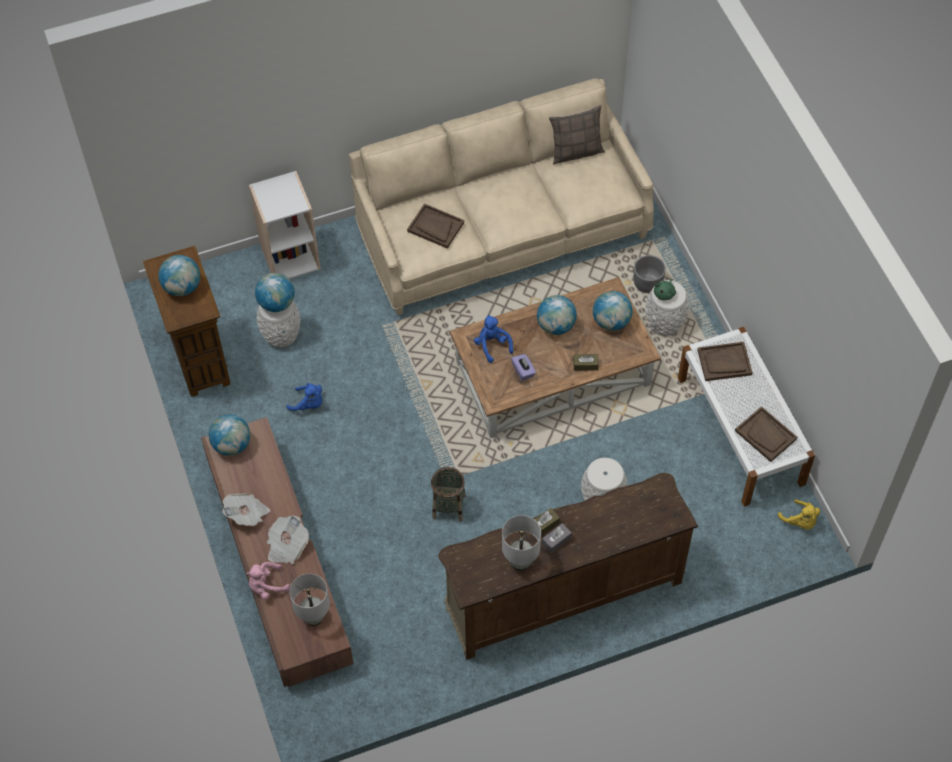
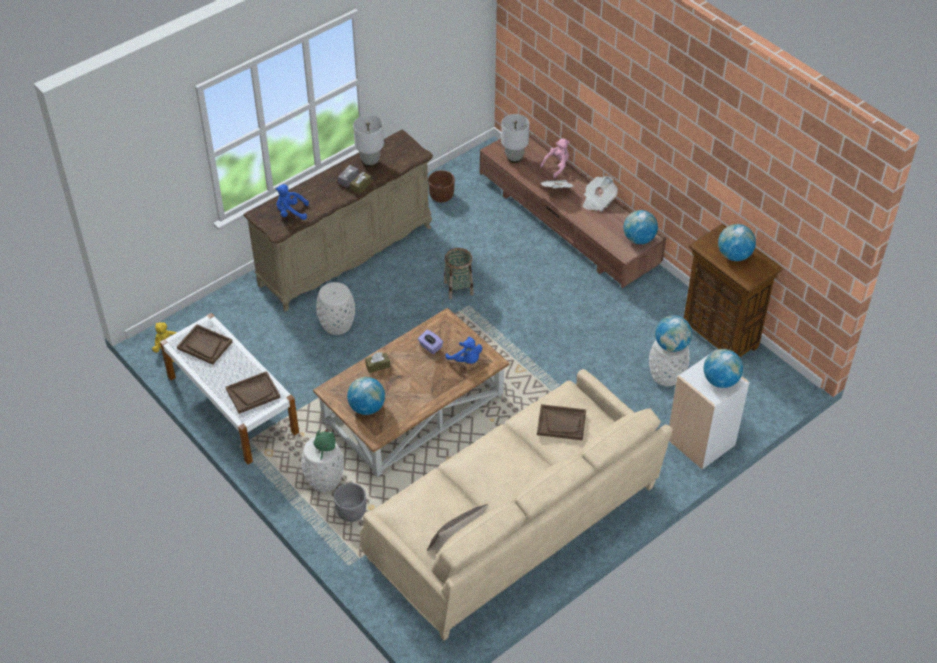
camera: 160 degrees right, 10 degrees down
(309, 404) = (609, 328): blue plush toy -> blue plush toy (291, 212)
(413, 656) = (441, 196): none -> brown planter
(556, 326) = (416, 390): globe -> globe (720, 380)

